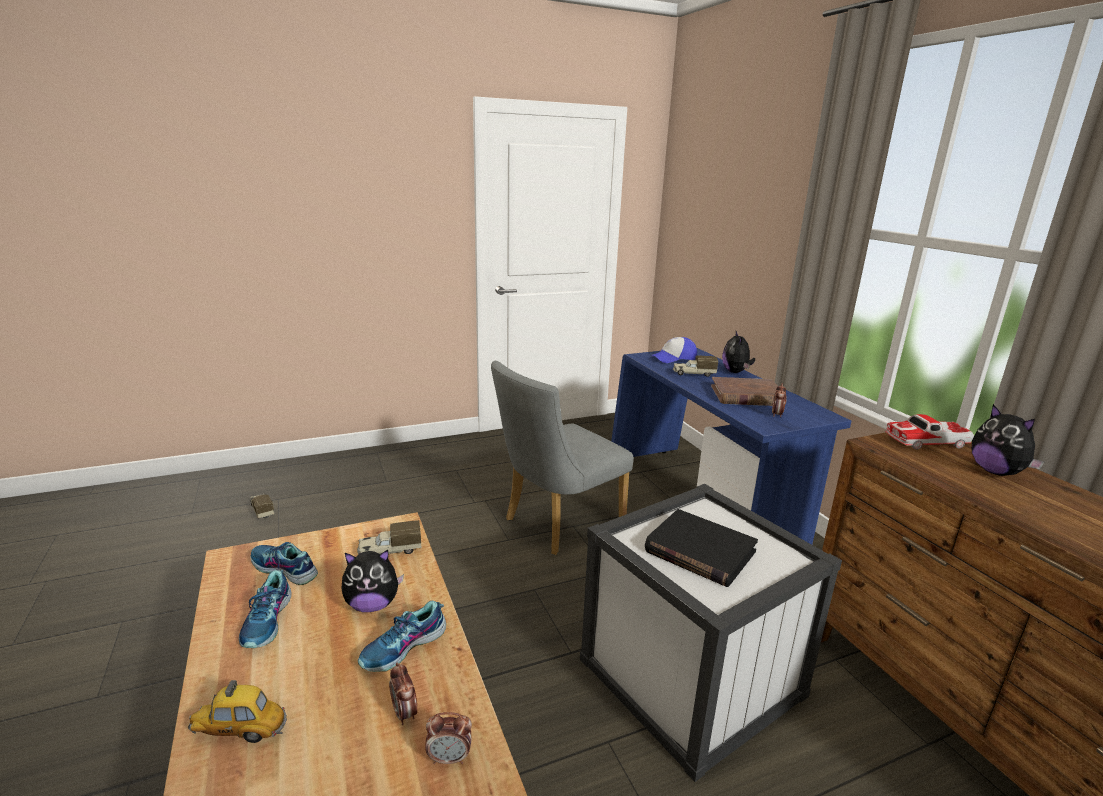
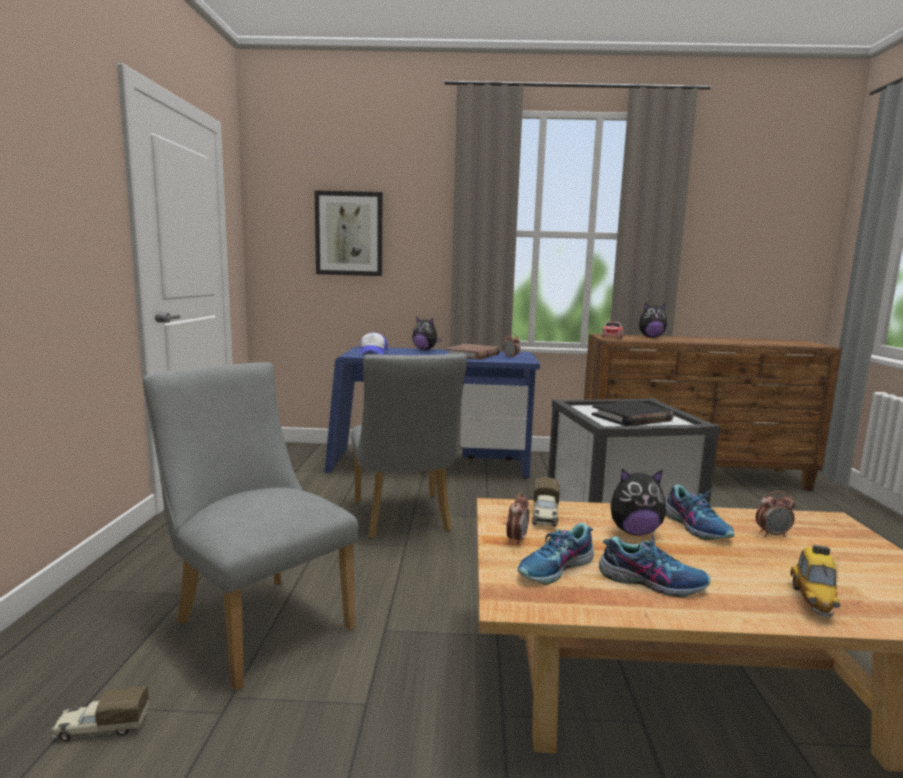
camera: 65 degrees left, 10 degrees down
(367, 515) = (256, 621): none -> grey chair
(372, 605) = (634, 532): plush toy -> plush toy turned 75 degrees clockwise
(449, 758) = (811, 526): alarm clock -> alarm clock (516, 539)
(693, 374) = (414, 354): toy truck -> none
(726, 219) = (349, 234): none -> picture

